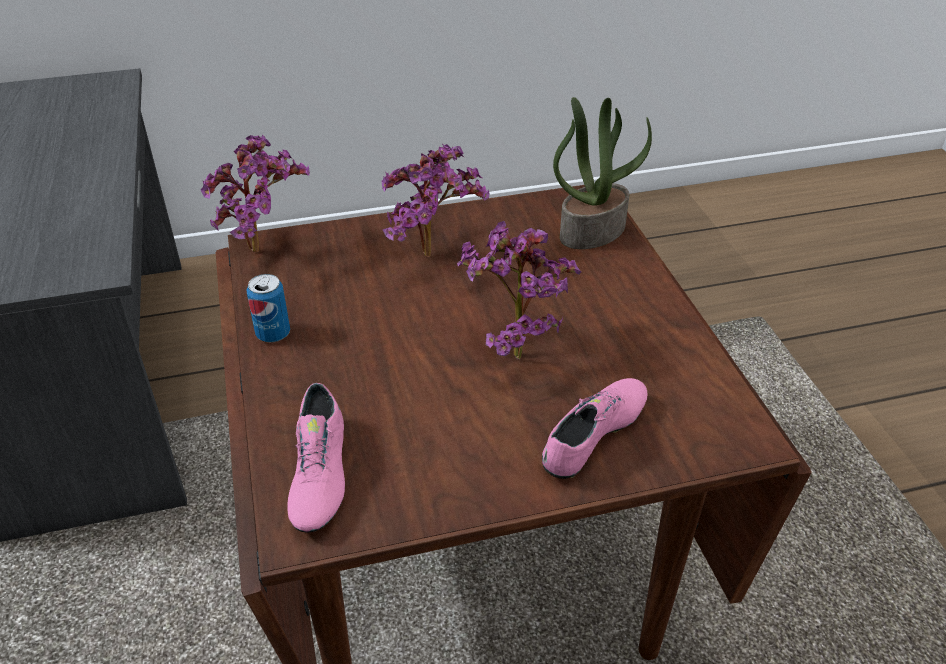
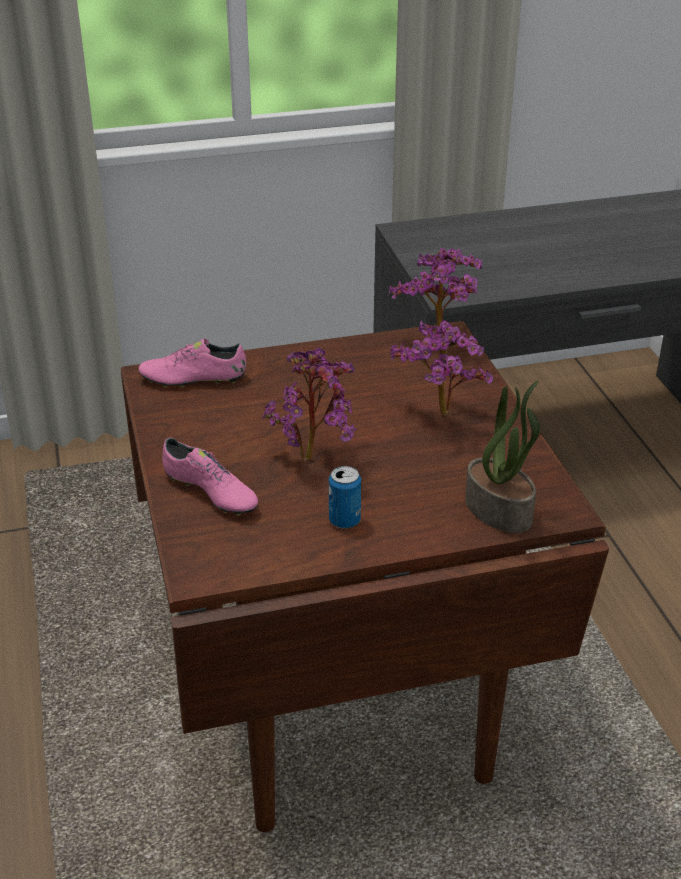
camera: 90 degrees right, 5 degrees down
(273, 334) = (336, 351): can -> can (344, 520)

